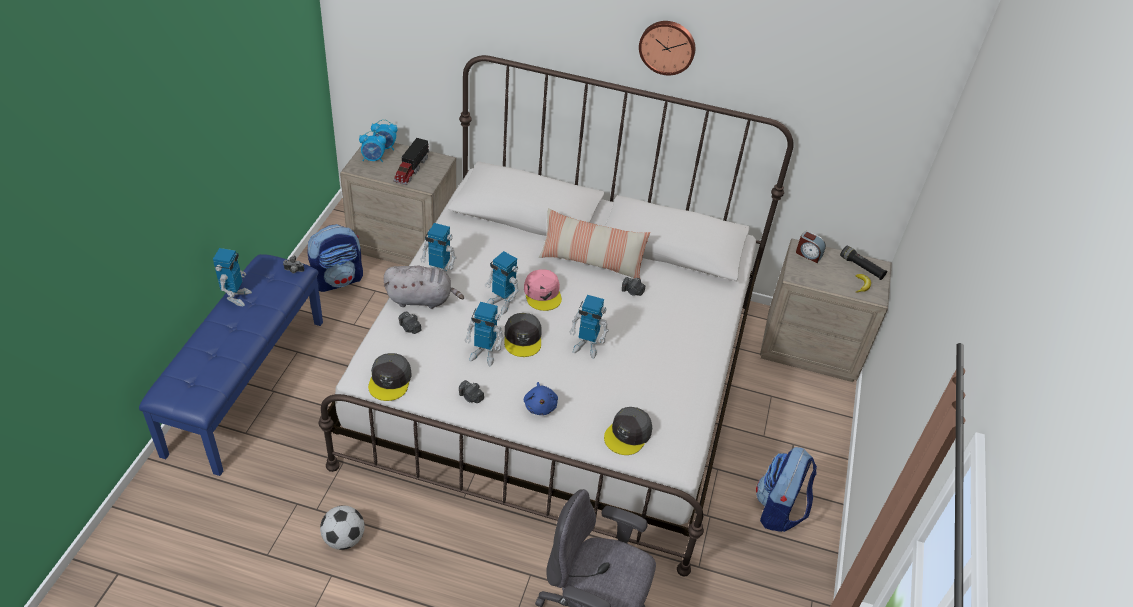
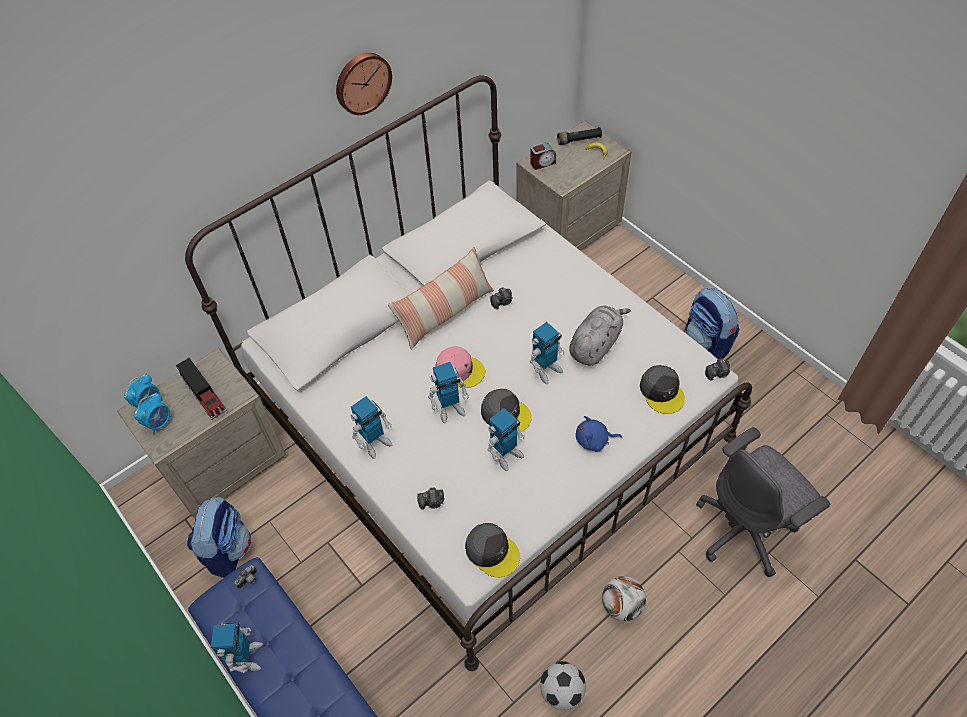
camera: 50 degrees left, 10 degrees up
(236, 297) = (246, 657): toy robot -> toy robot turned 45 degrees clockwise
(422, 299) = (400, 473): grey plush toy -> grey plush toy (595, 344)
(448, 551) = (621, 605): none -> football
(471, 397) = (552, 491): camera -> camera (717, 373)
(540, 405) = (594, 440): blue plush toy -> blue plush toy turned 150 degrees clockwise

